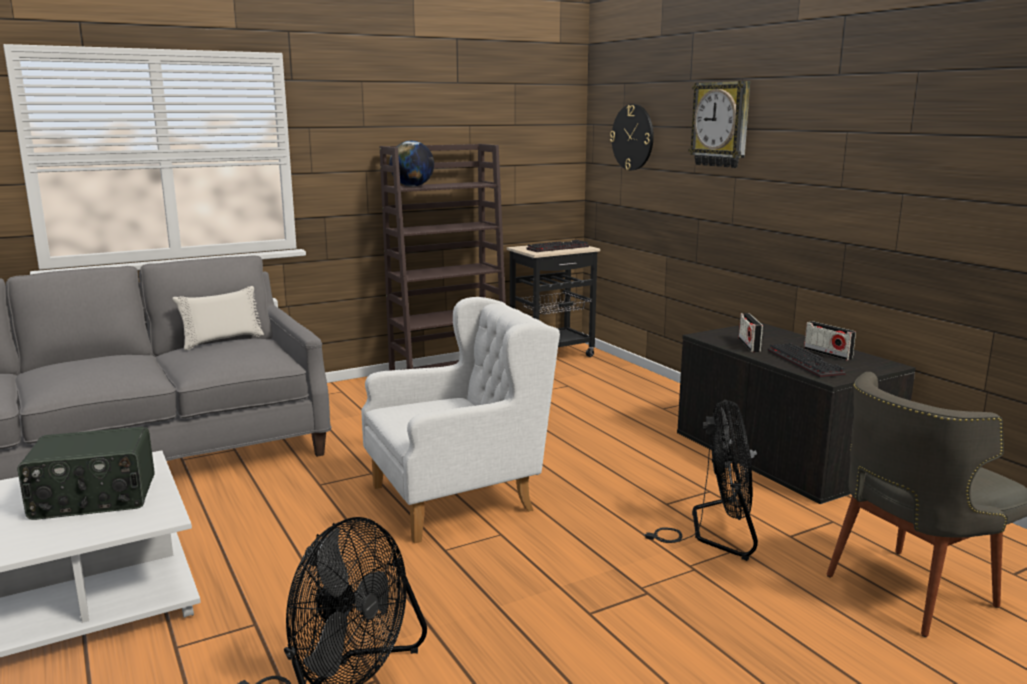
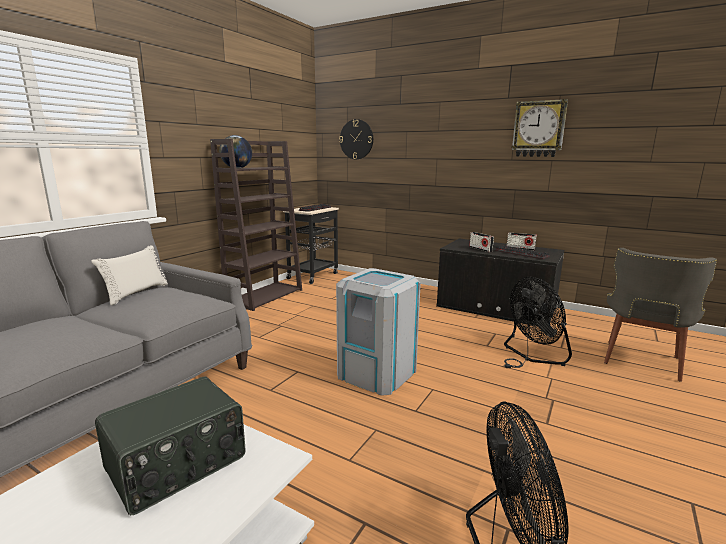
camera: 30 degrees left, 0 degrees up
(459, 498) = (377, 373): white armchair -> grey trash can
(721, 124) = (426, 128): wall clock -> wall clock (538, 129)

